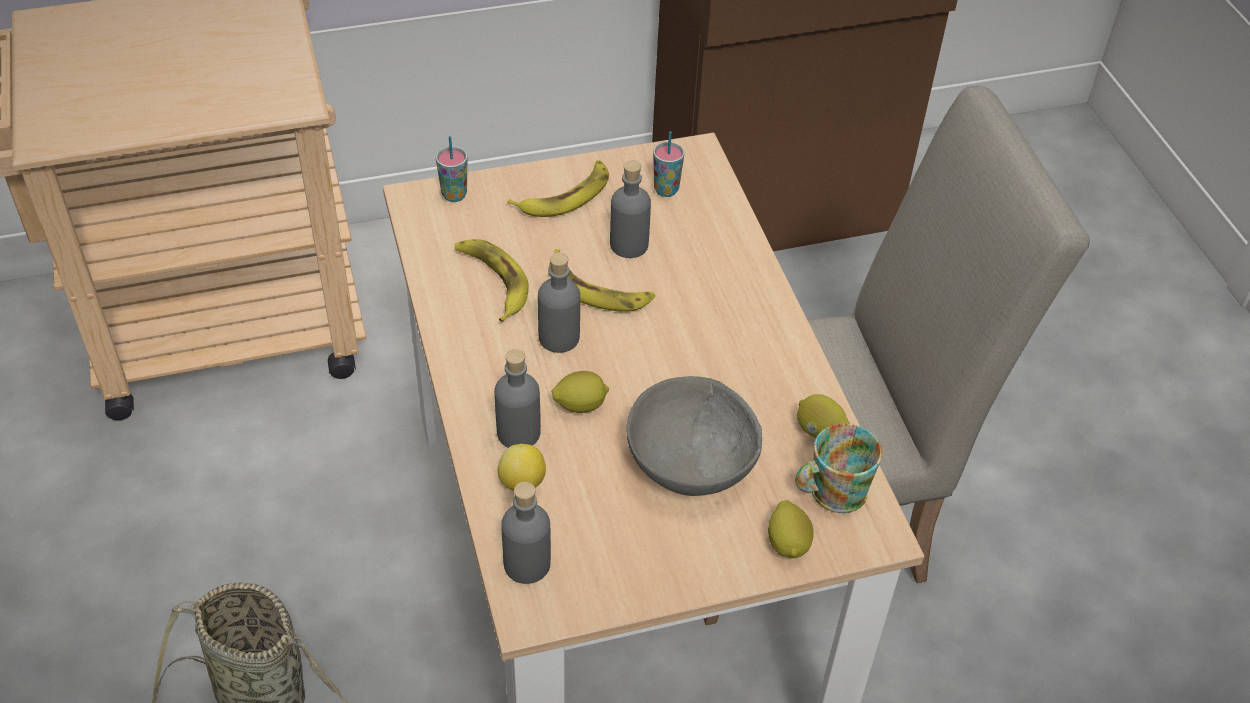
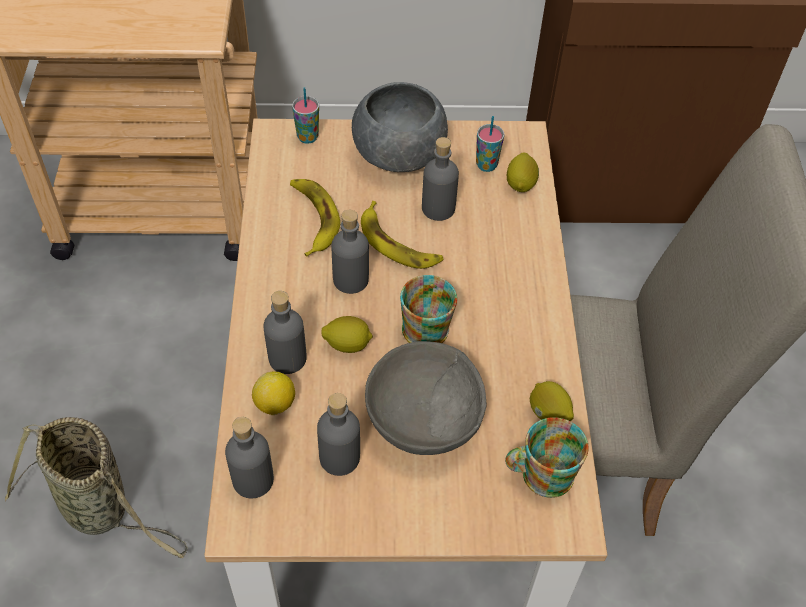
camera: 15 degrees right, 5 degrees up
(565, 195) = (399, 154): banana -> grey bowl
(613, 521) = (339, 457): none -> grey bottle
(660, 367) = (428, 324): none -> mug
(788, 543) = (486, 514): lemon -> lemon (521, 184)

